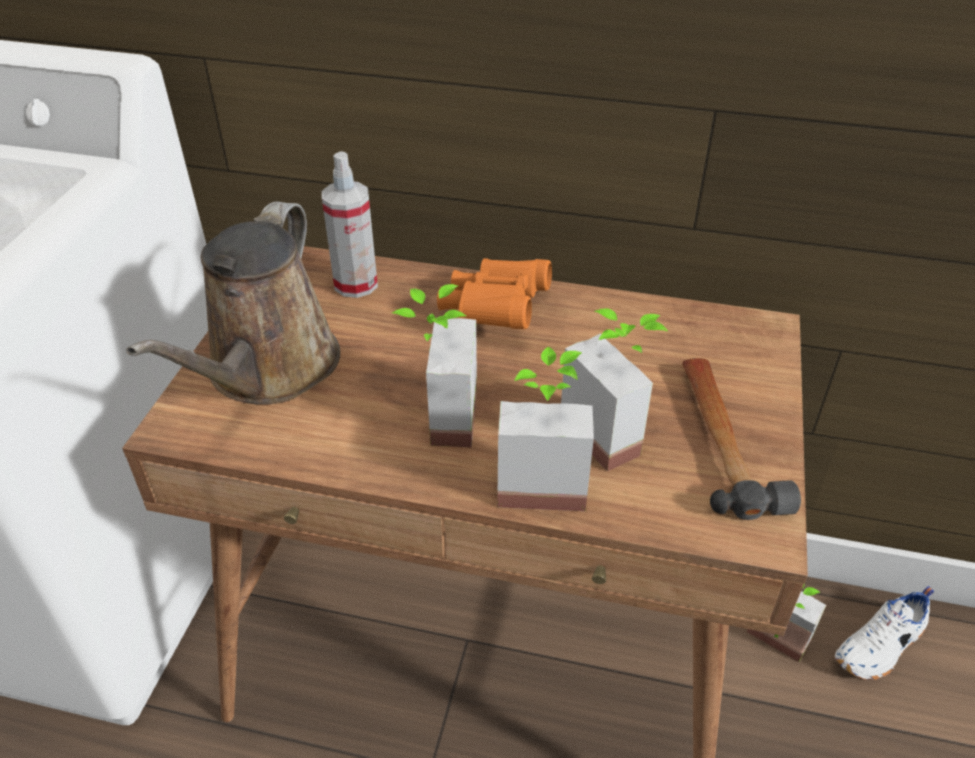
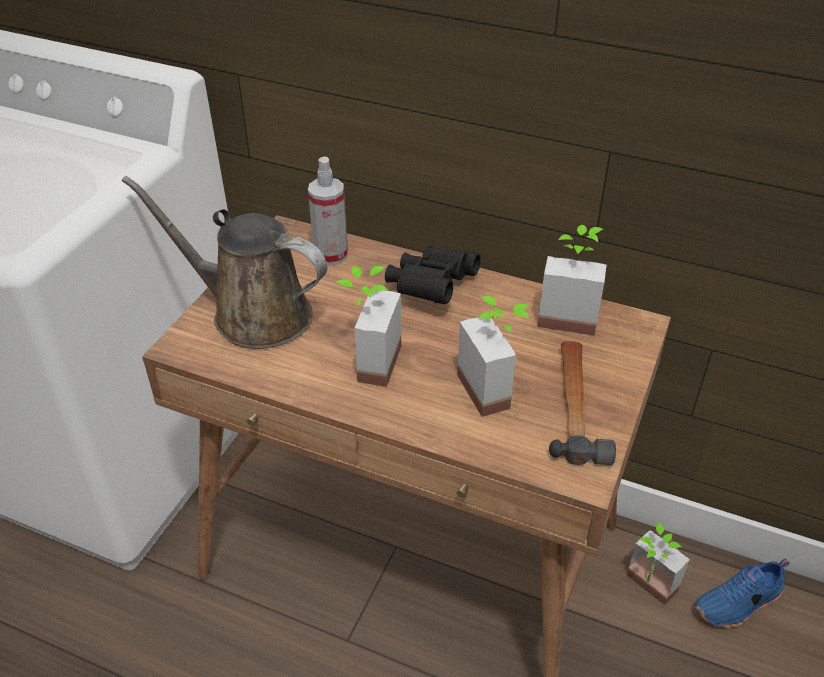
camera: 10 degrees right, 0 degrees up
(268, 370) = (253, 313): brown watering can -> brown watering can turned 90 degrees clockwise
(495, 311) = (431, 288): orange binoculars -> black binoculars
(541, 478) = (432, 415): potted plant -> potted plant (568, 314)
(881, 647) = (738, 604): white shoe -> blue shoe

